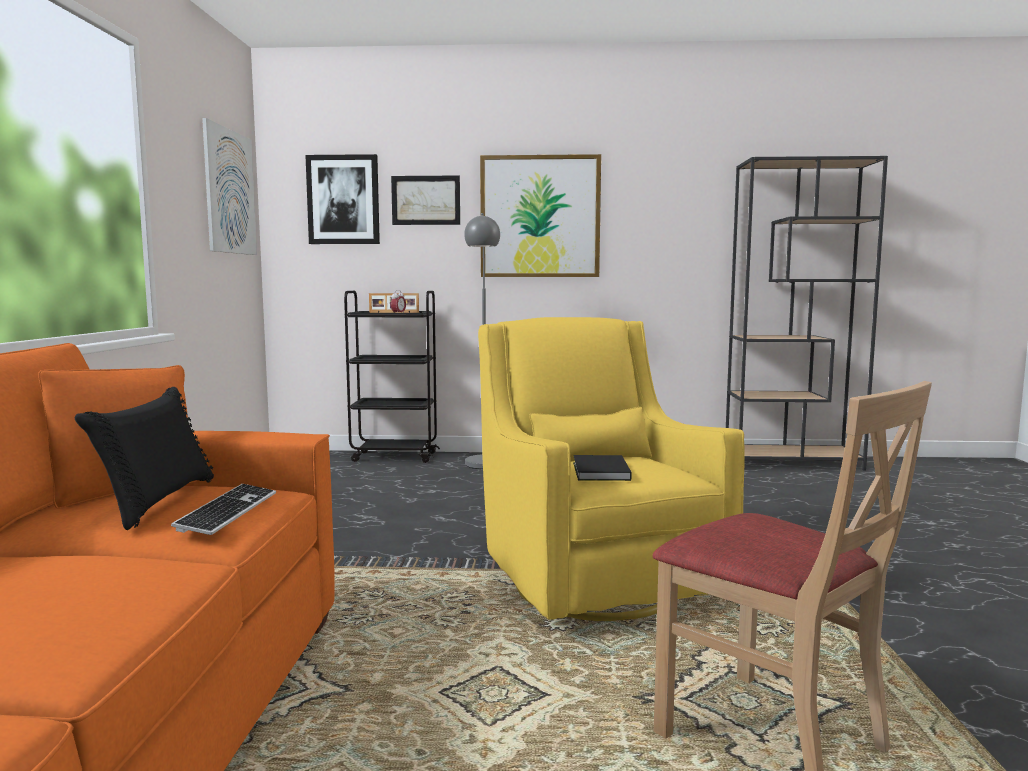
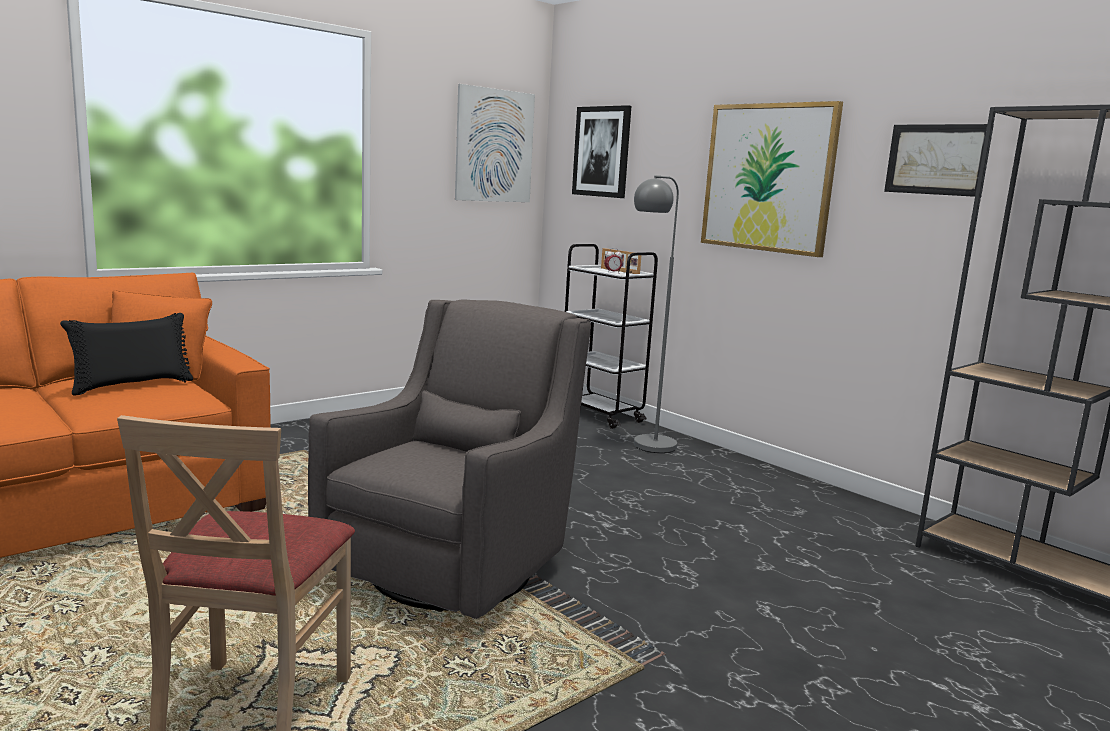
camera: 45 degrees right, 5 degrees up
(228, 511) = (130, 401): keyboard -> none
(395, 457) = (602, 416): black cart -> white cart
(426, 200) = (665, 154): picture -> picture (936, 159)
(593, 582) = (456, 567): yellow armchair -> grey armchair
(600, 472) = (400, 457): black book -> none

